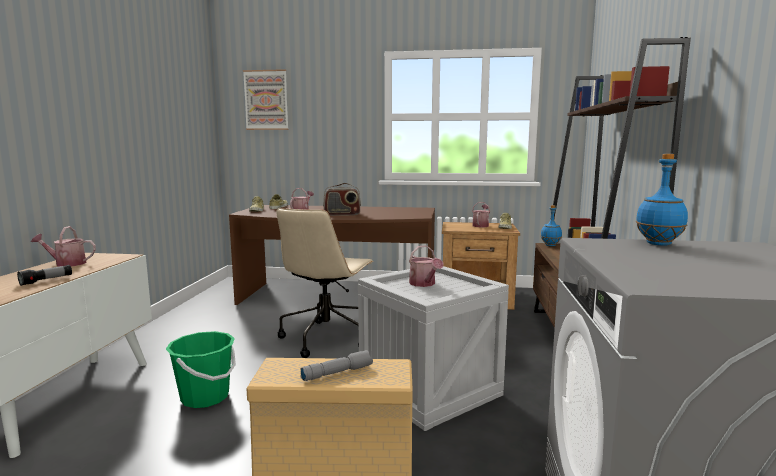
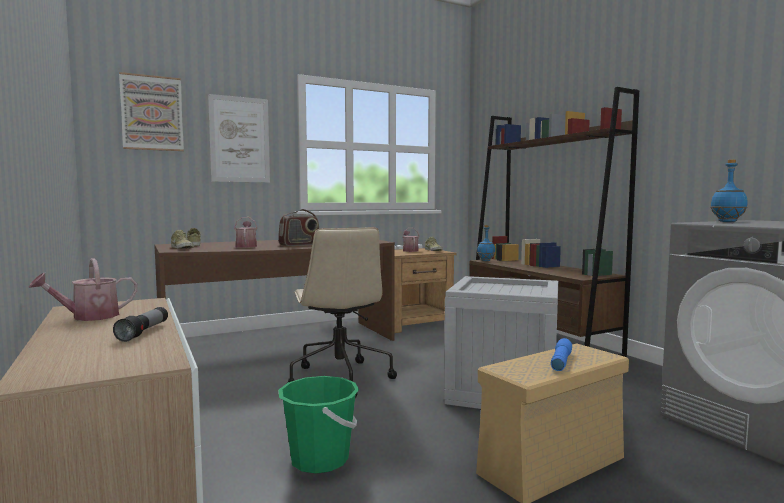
camera: 35 degrees left, 5 degrees down
(332, 117) = (239, 139): none -> picture
(337, 372) = (560, 361): grey flashlight -> blue flashlight
(424, 284) = (495, 289): watering can -> none

